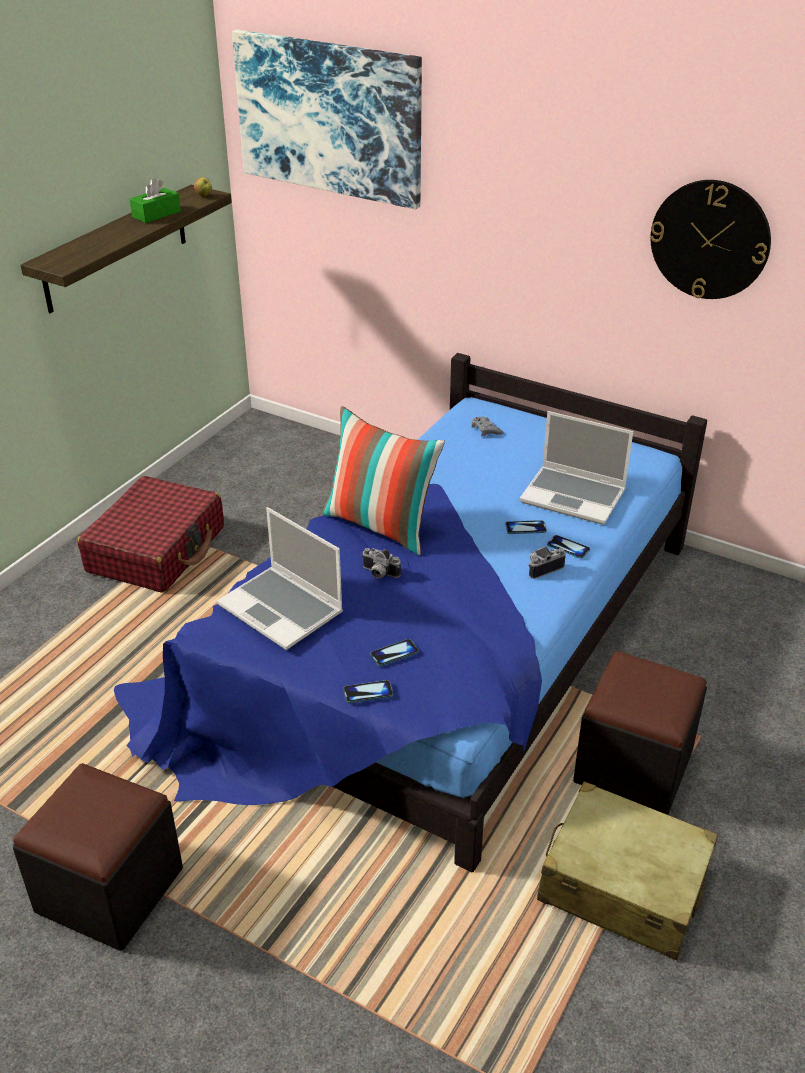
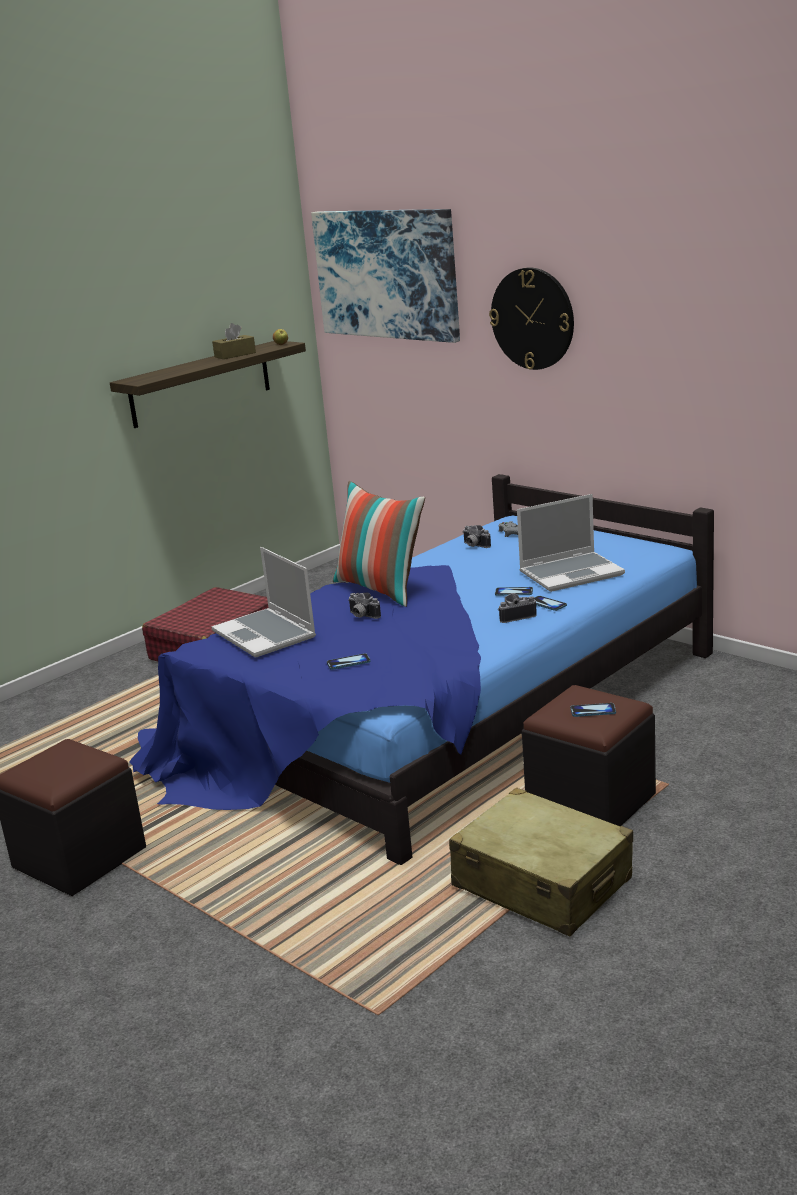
camera: 15 degrees right, 15 degrees down
(156, 214) = (235, 355): green tissue box -> brown tissue box
(368, 692) = (312, 684): phone -> phone (593, 711)
(453, 450) = (474, 546): none -> camera
(574, 496) = (572, 573): laptop -> laptop turned 60 degrees counterclockwise
(710, 239) = (692, 332): wall clock -> wall clock (532, 318)

